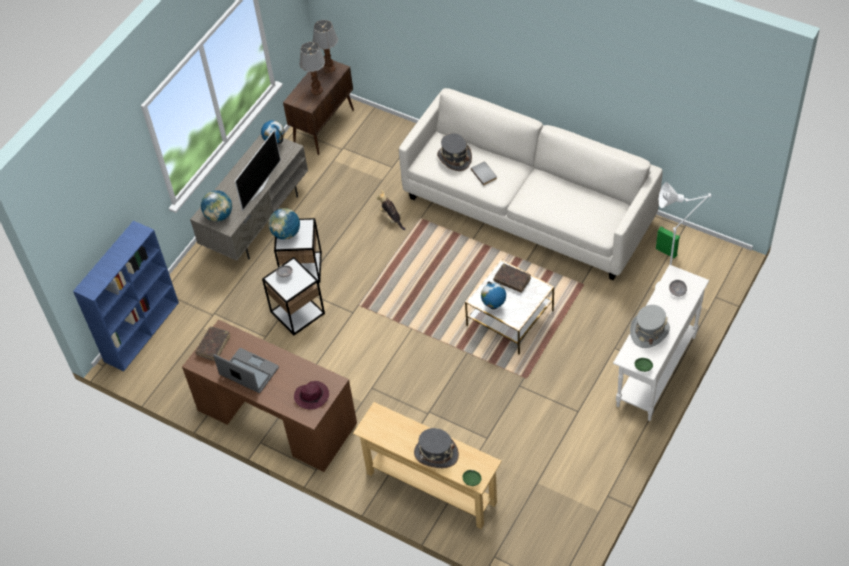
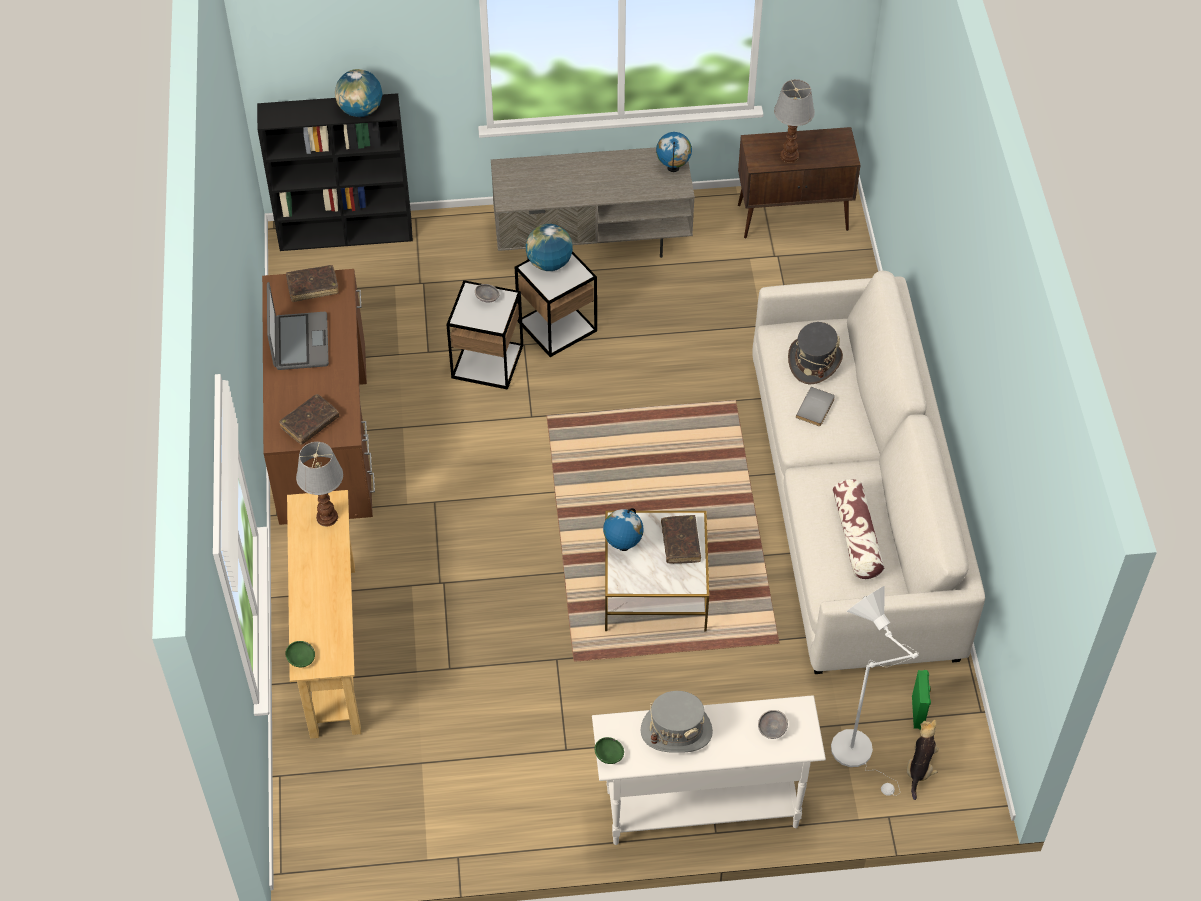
camera: 50 degrees right, 0 degrees up
(142, 331) = (347, 233): blue bookcase -> black bookcase
(219, 215) = (518, 182): globe -> globe (360, 110)
(259, 188) = (591, 195): television -> none
(312, 396) = (310, 423): purple hat -> brown book
(329, 68) = (837, 147): table lamp -> table lamp (328, 517)
(392, 218) = (709, 371): plush toy -> plush toy (920, 767)
(436, 454) = (315, 598): grey hat -> none
(576, 202) = (856, 537): none -> pillow

